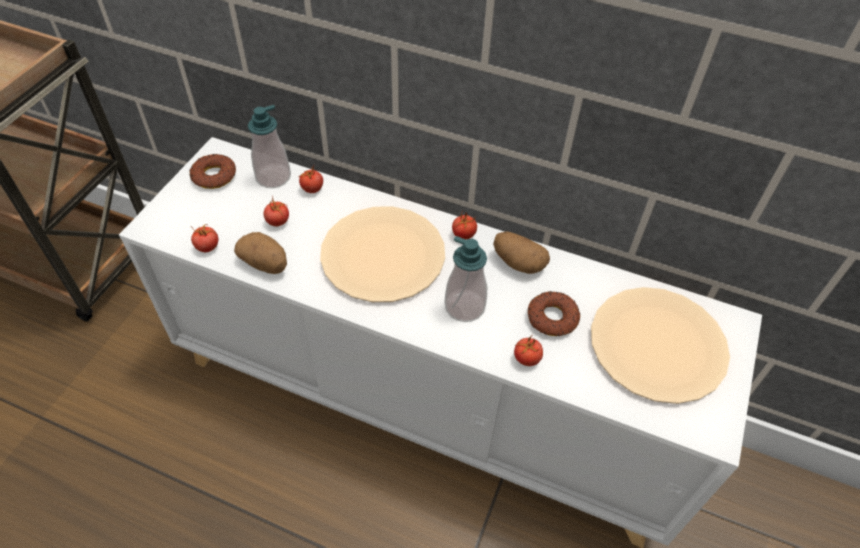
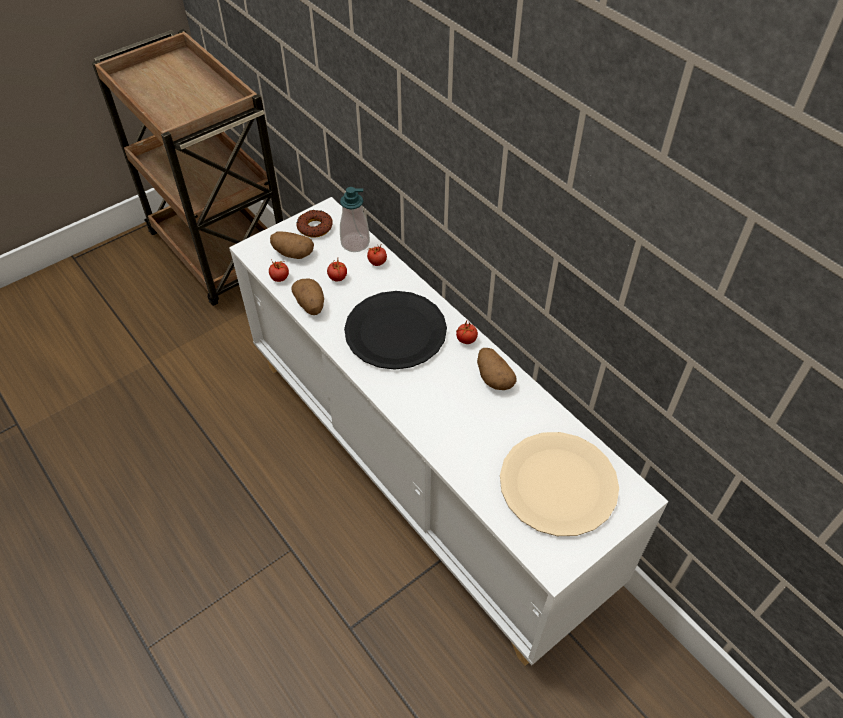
camera: 30 degrees right, 0 degrees up
(205, 214) = (292, 253): none -> potato
(383, 255) = (395, 331): beige plate -> black plate
(464, 307) = (429, 393): soap dispenser -> none
(526, 359) = (448, 449): tomato -> none
(552, 318) = (489, 429): donut -> none

